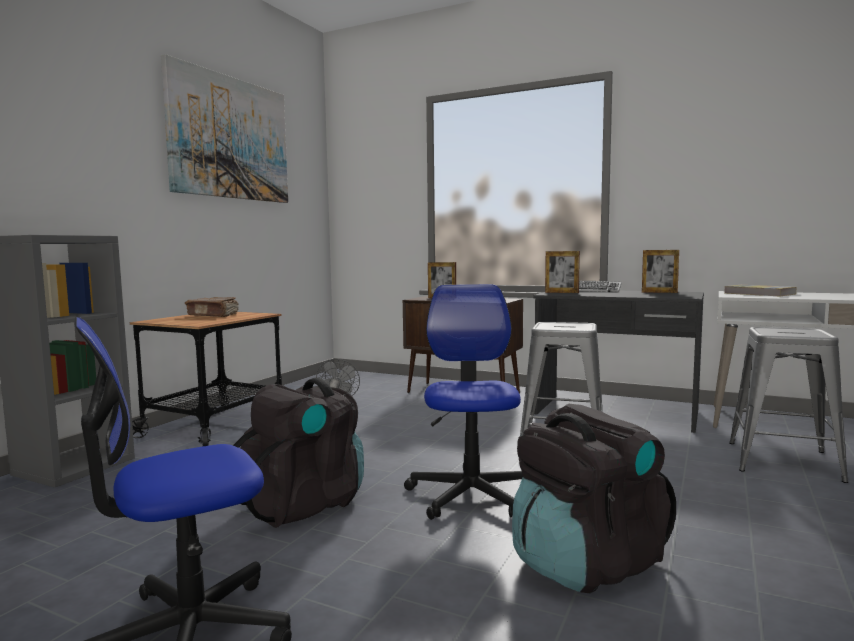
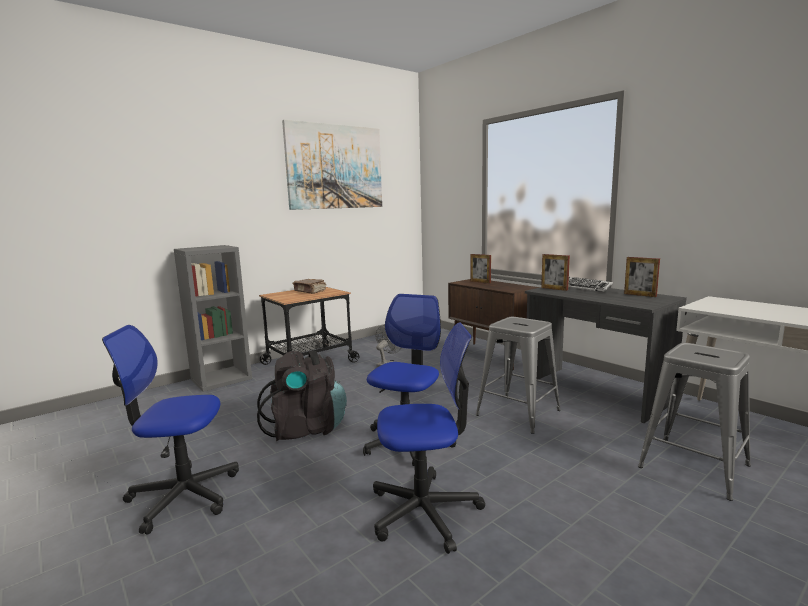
camera: 25 degrees right, 5 degrees up
(586, 563) = (425, 511): black backpack -> office chair
(759, 293) = (735, 305): book -> none

